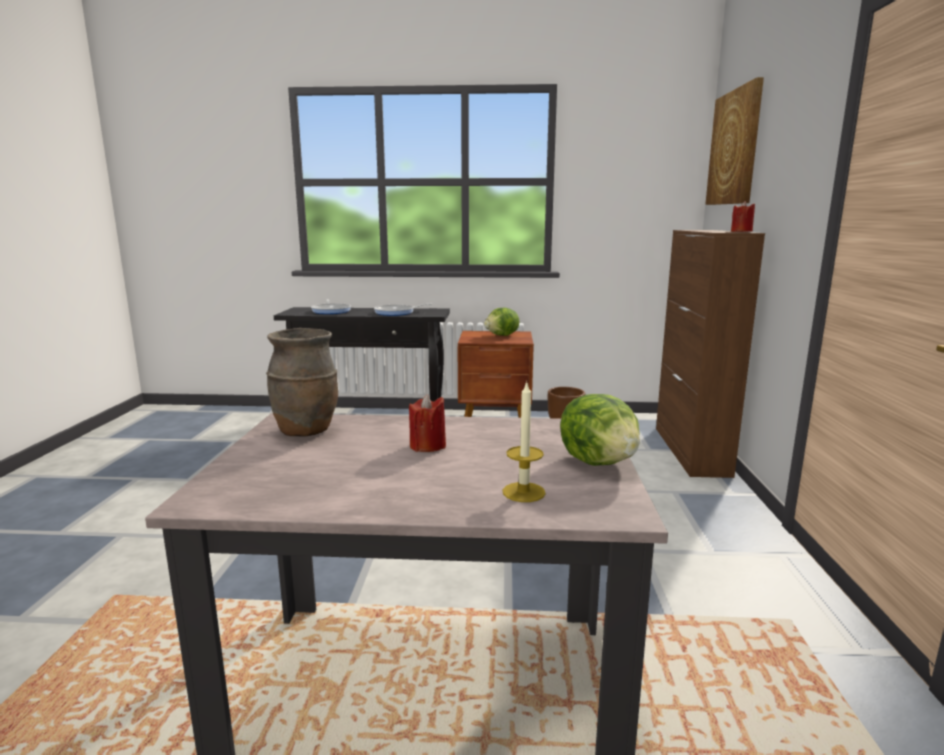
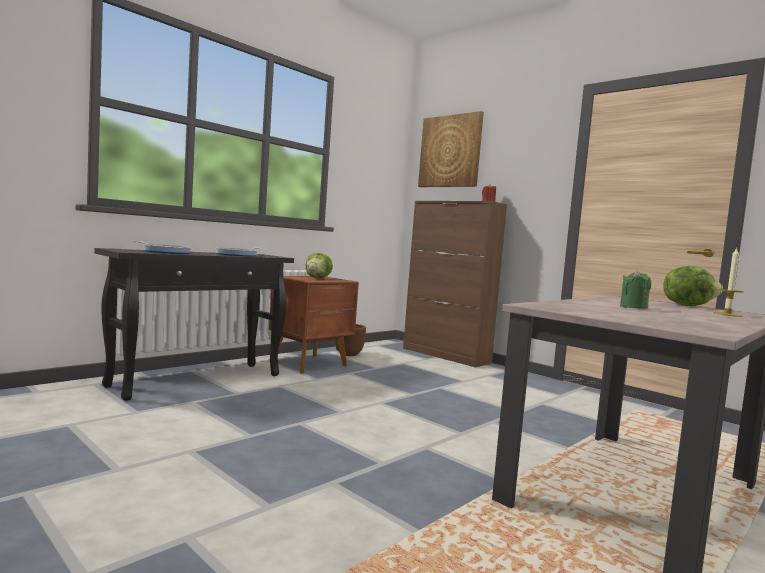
camera: 50 degrees left, 10 degrees down
(306, 431) = (569, 308): brown vase -> none
(427, 446) = (633, 307): red candle -> green candle

